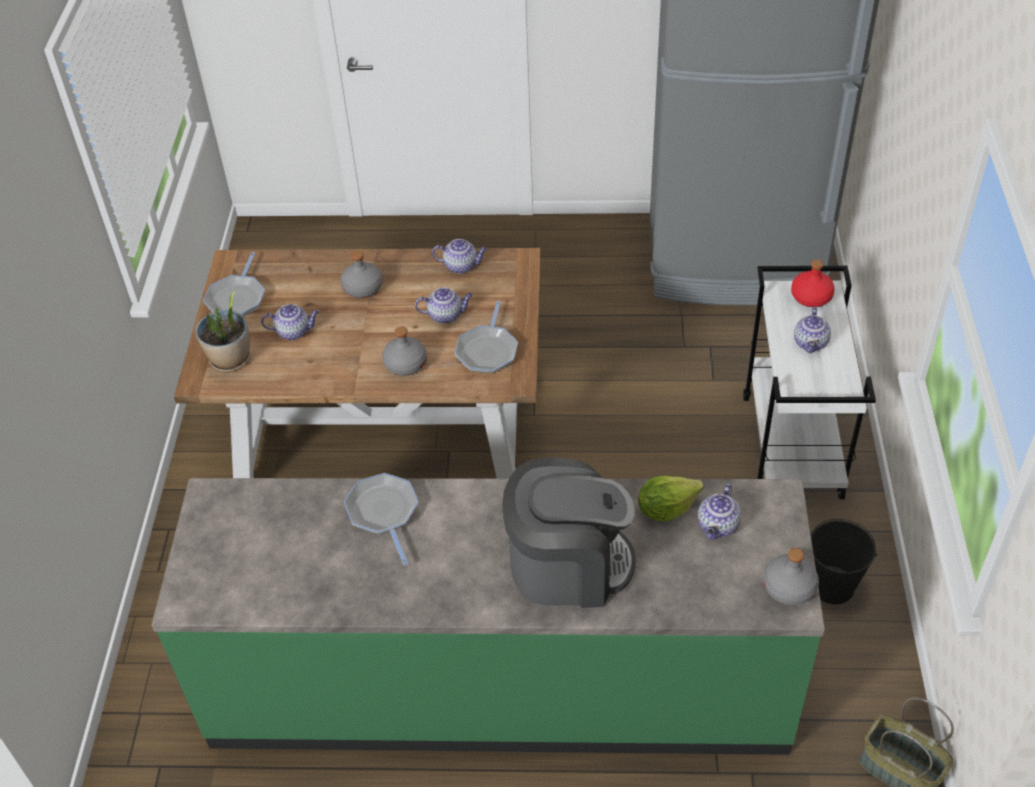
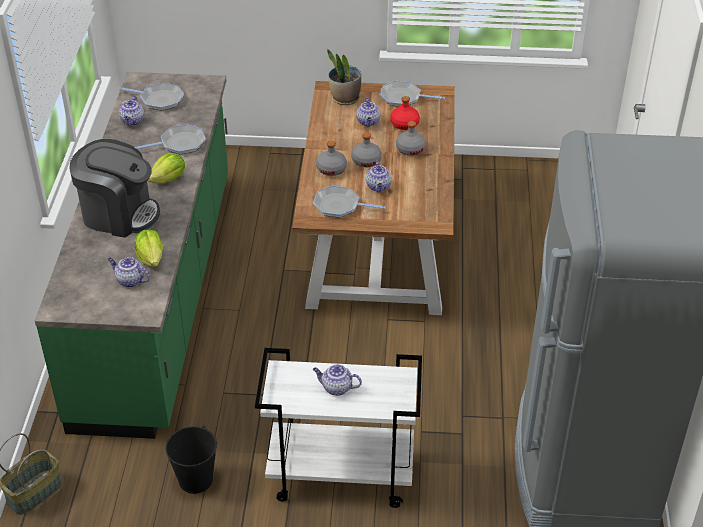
camera: 90 degrees right, 5 degrees down
(252, 560) = (159, 99): none -> frying pan
(461, 266) = (432, 194): teapot -> teapot (133, 121)
(477, 514) = (169, 179): none -> lettuce
(568, 565) = (119, 214): coffee machine -> coffee machine turned 75 degrees counterclockwise
(788, 587) = (71, 307): grey bottle -> grey bottle (366, 160)
(810, 297) = (394, 396): red bottle -> red bottle (404, 124)

